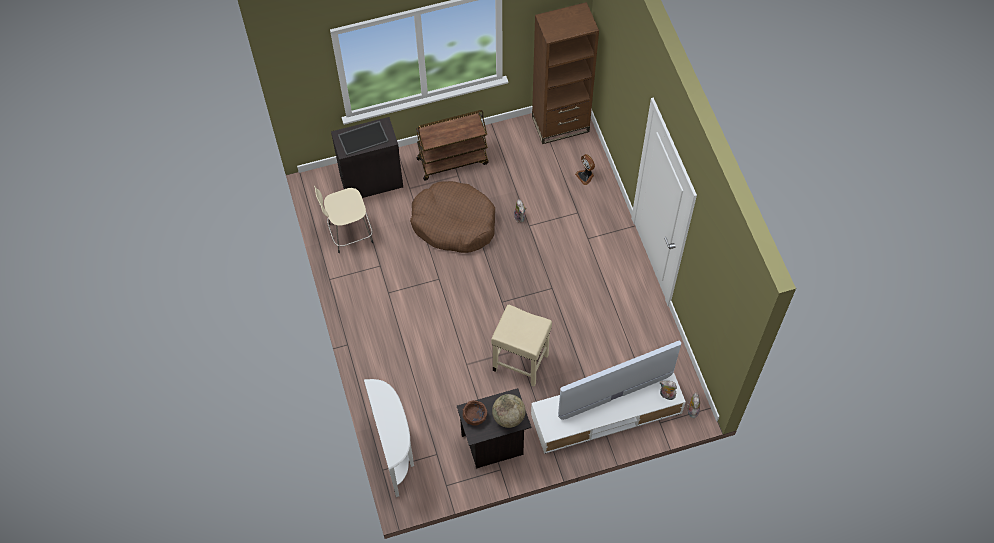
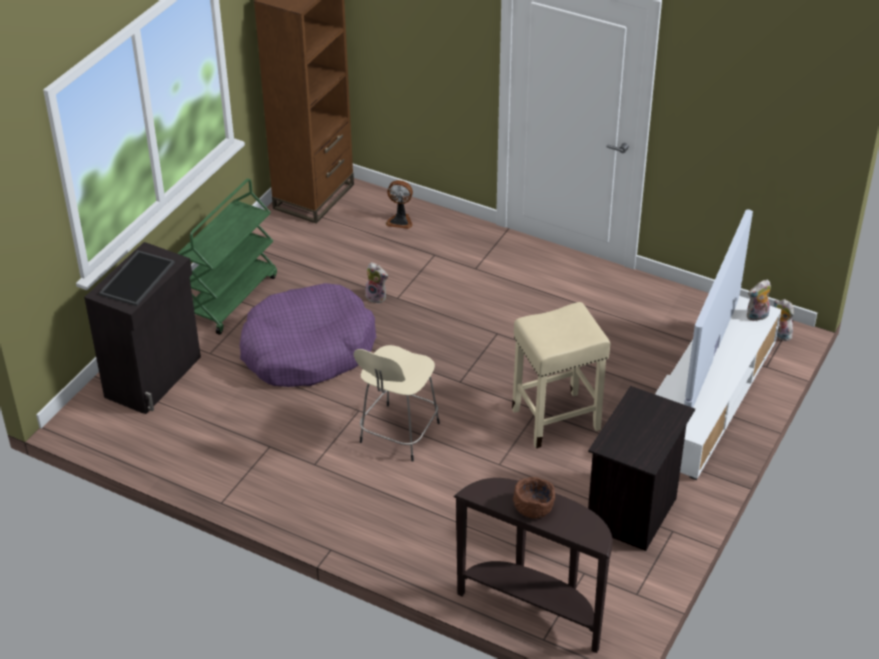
camera: 45 degrees left, 20 degrees down
(349, 233) = (188, 443): beige stool -> beige stool (398, 434)
(396, 452) = (534, 608): white console table -> brown console table
(453, 161) = (231, 297): brown cart -> green cart
(454, 223) = (307, 350): brown dog bed -> purple dog bed
(474, 416) = (622, 444): brown bowl -> brown bowl (533, 507)
(508, 417) = (659, 417): globe -> none

